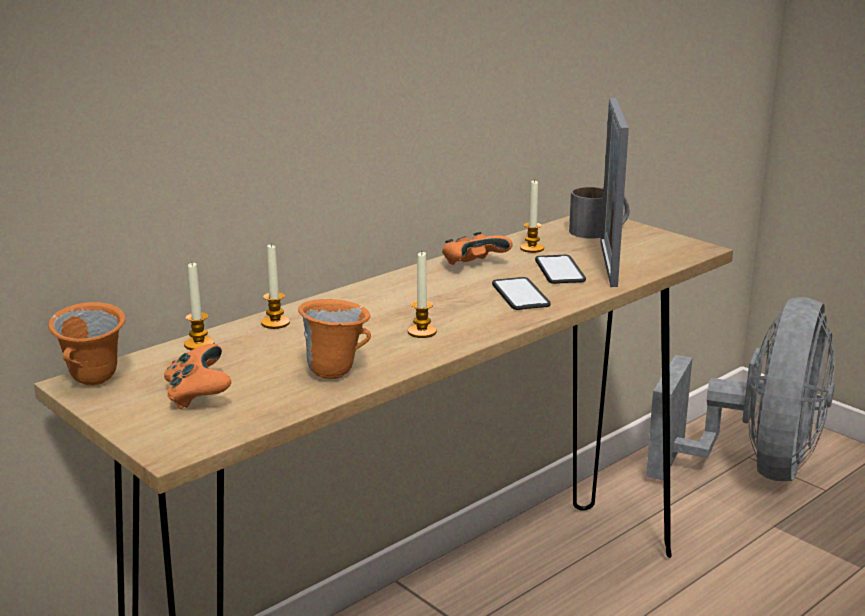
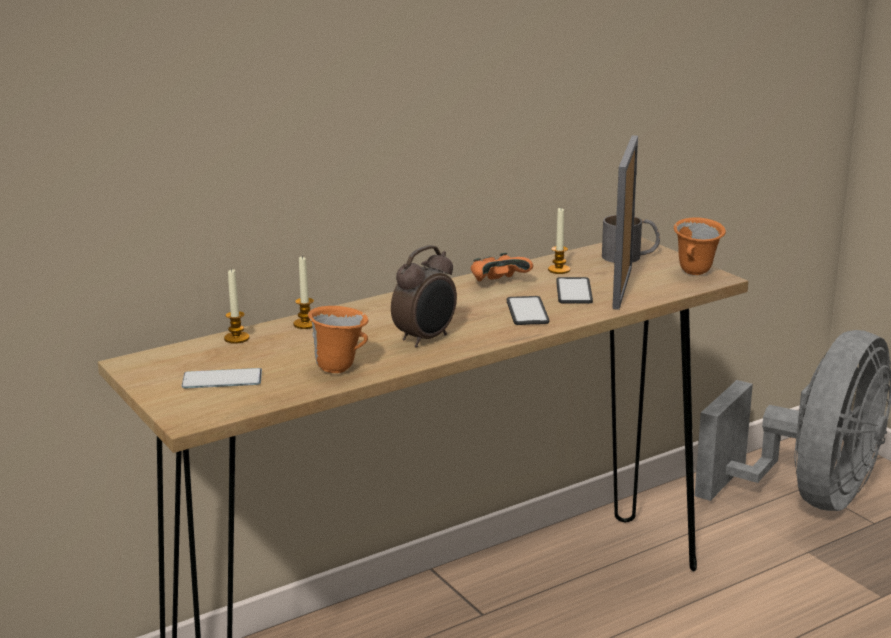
camera: 10 degrees right, 0 degrees up
(95, 383) = (144, 364): orange mug -> orange mug (696, 273)
(198, 395) = (222, 379): orange game controller -> phone
(422, 332) = (426, 339): candle -> alarm clock

